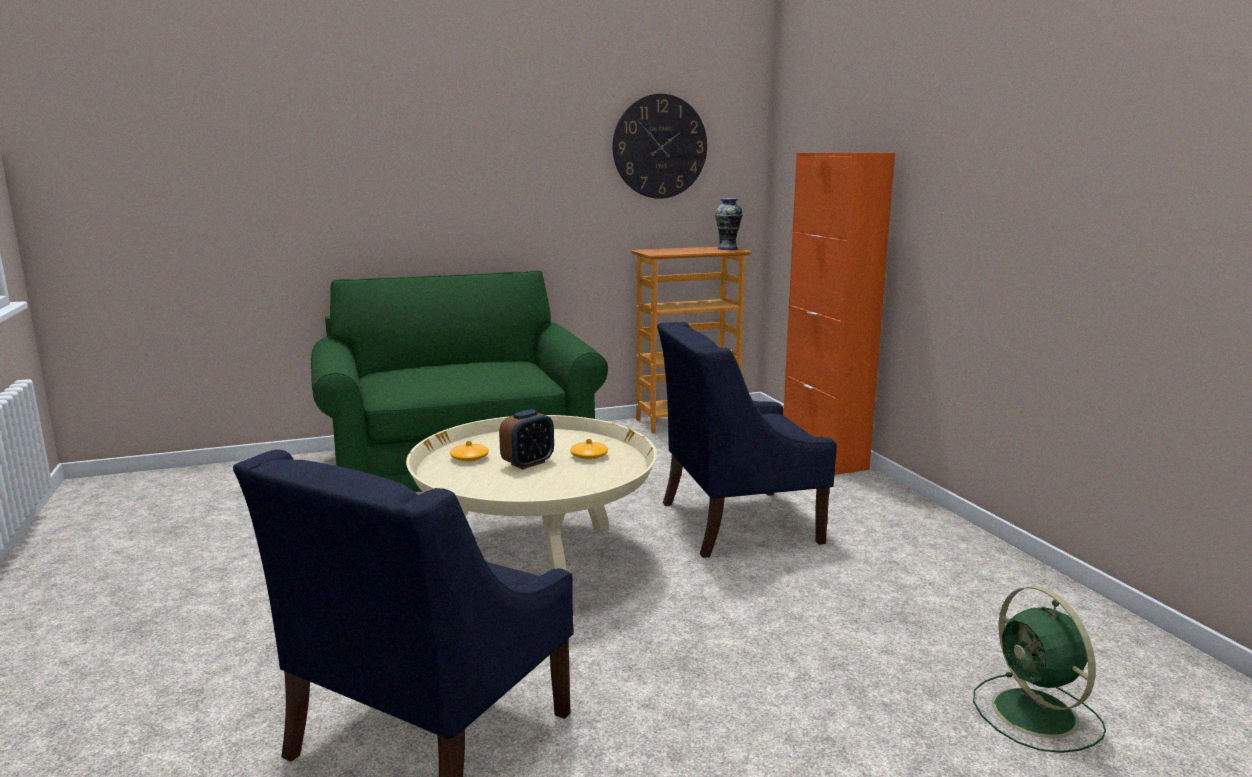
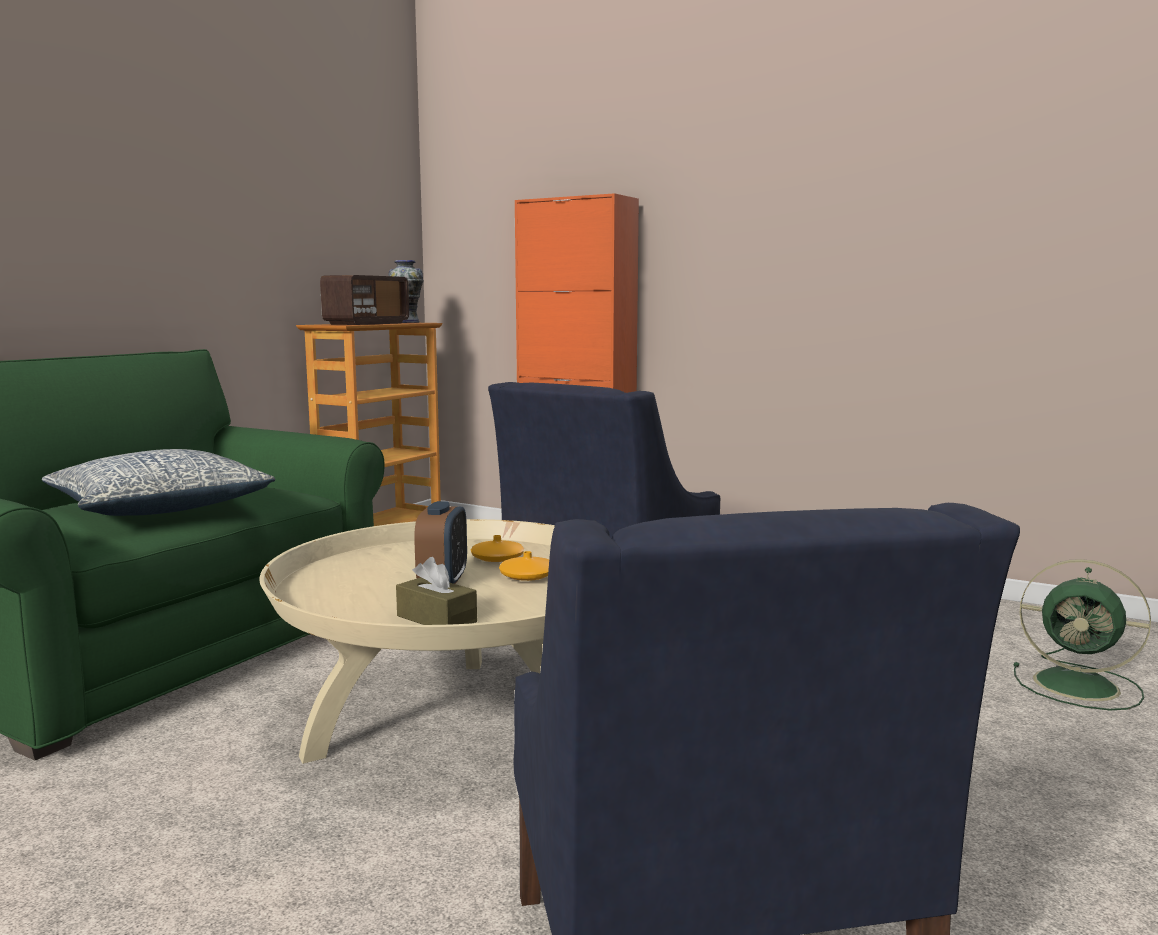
camera: 40 degrees left, 5 degrees down
(448, 379) = (161, 508): none -> pillow
(469, 458) = (348, 594): orange vase -> orange vase (527, 576)
(476, 486) = (436, 619): none -> brown tissue box
(660, 146) = (317, 192): wall clock -> none
(682, 251) = (367, 324): none -> radio

